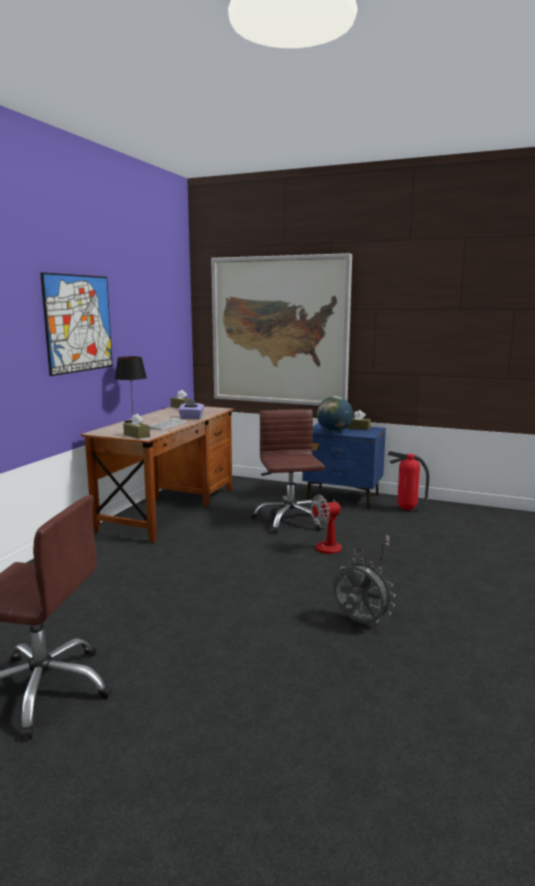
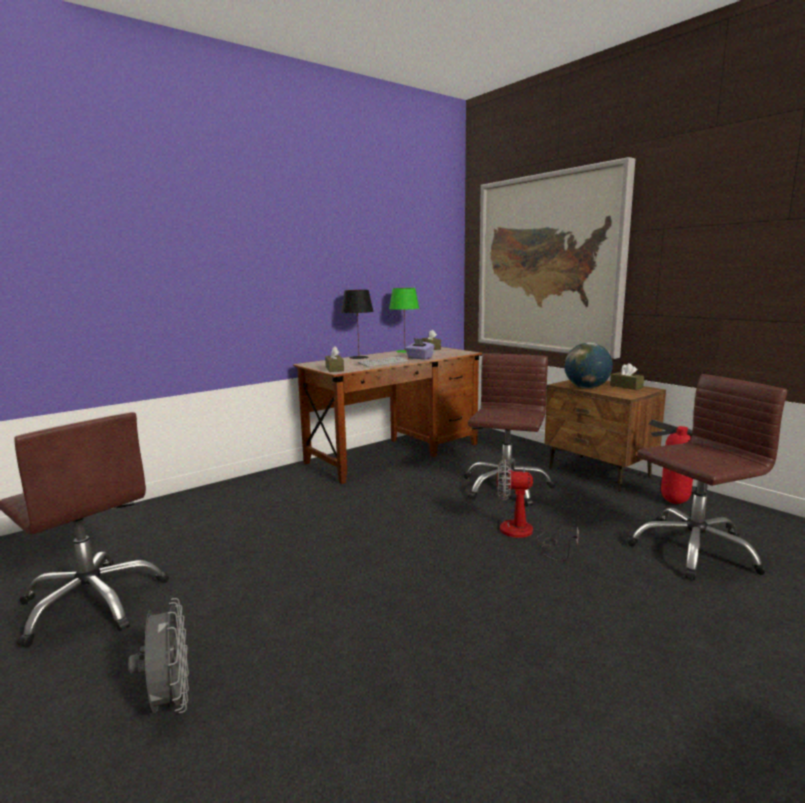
camera: 30 degrees right, 0 degrees up
(79, 323) = (300, 253): picture -> none
(163, 412) = (405, 351): none -> green table lamp
(343, 498) = (599, 473): blue nightstand -> brown nightstand
(359, 622) = (454, 635): grey fan -> grey fan (170, 702)
(441, 536) = (693, 549): none -> brown office chair

